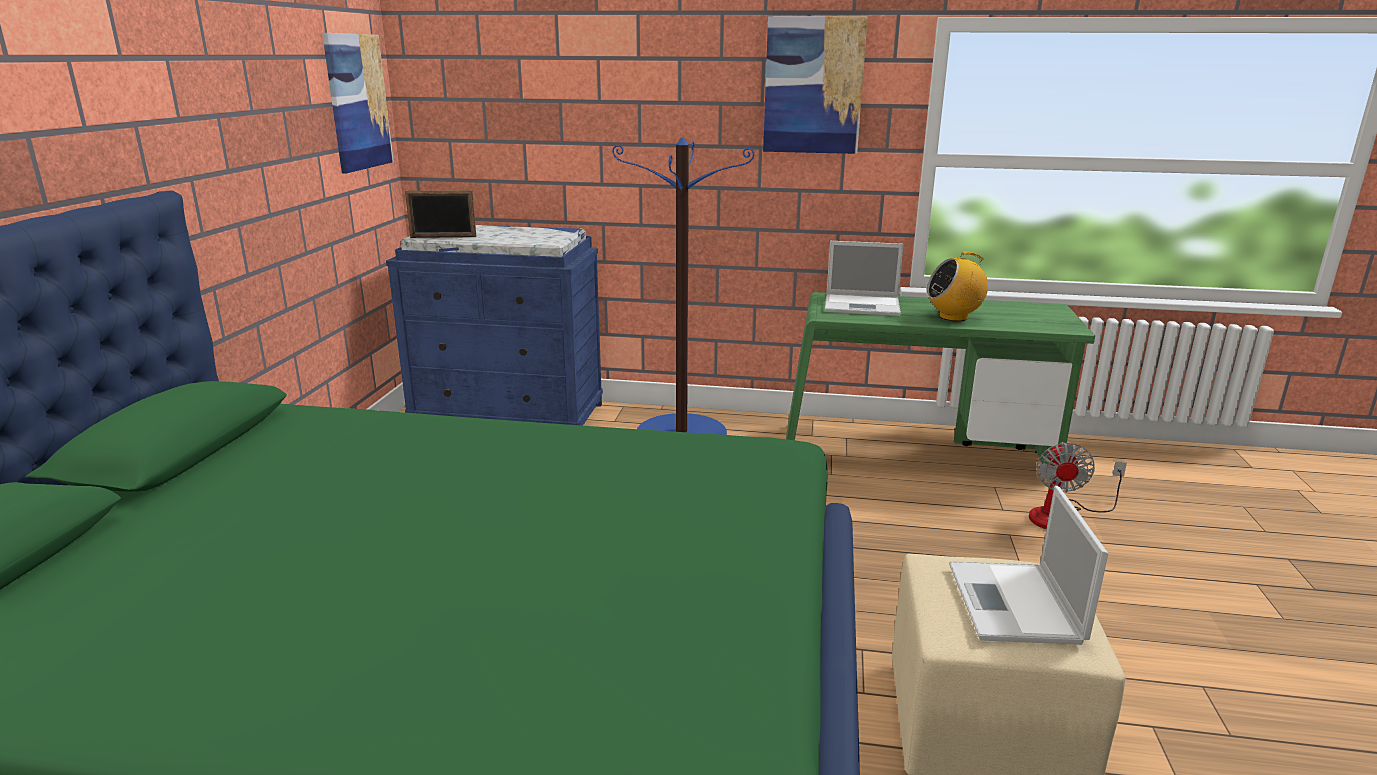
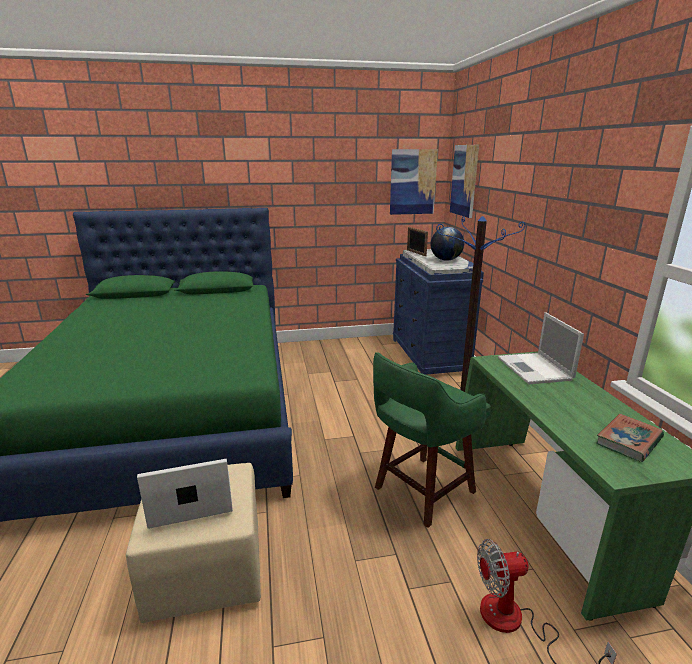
camera: 70 degrees right, 0 degrees up
(517, 234) = (446, 260): none -> globe
(813, 86) = (594, 188): picture -> picture (464, 180)
(859, 513) = (421, 492): none -> green stool
(953, 317) = (560, 406): radio -> none
(1021, 313) = (628, 441): none -> book

